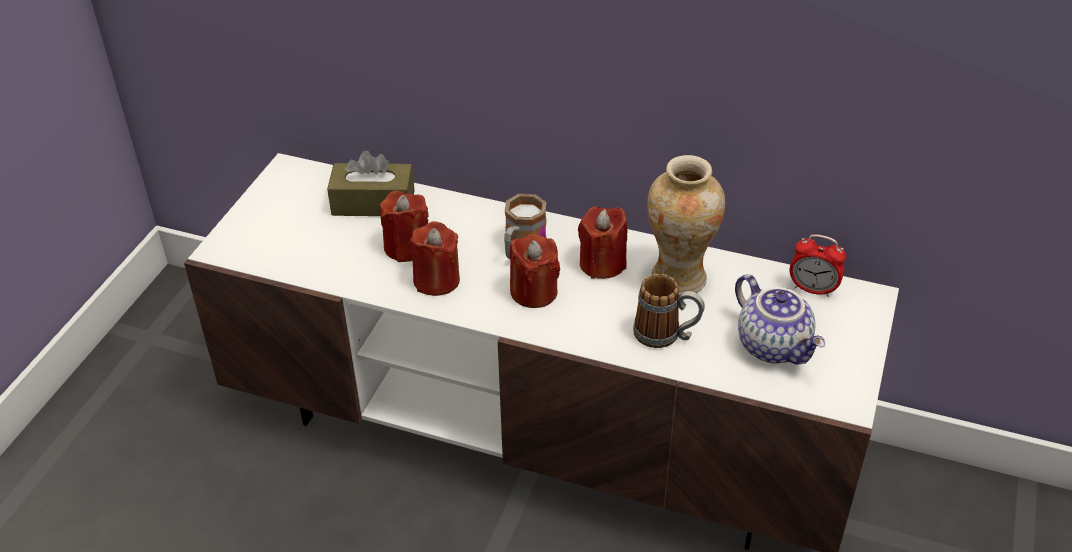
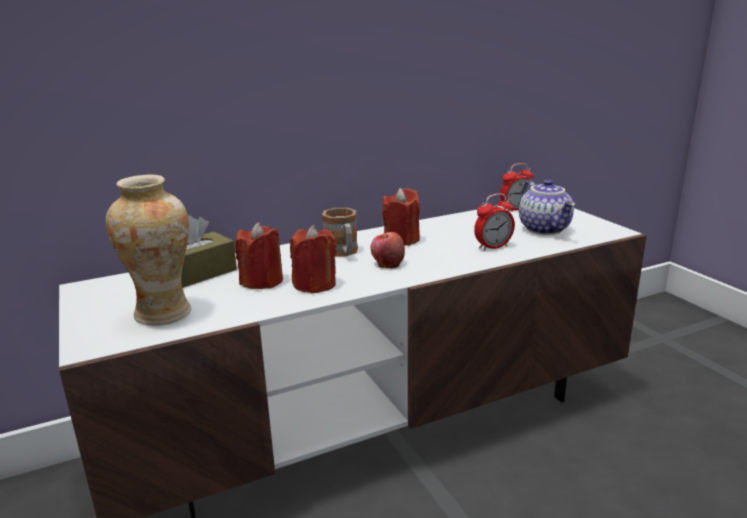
camera: 45 degrees left, 20 degrees down
(534, 292) = (387, 263): red candle -> apple
(666, 336) = (493, 247): mug -> alarm clock
(679, 278) = (451, 229): vase -> vase (163, 313)
(775, 346) = (545, 229): teapot -> teapot turned 60 degrees clockwise

